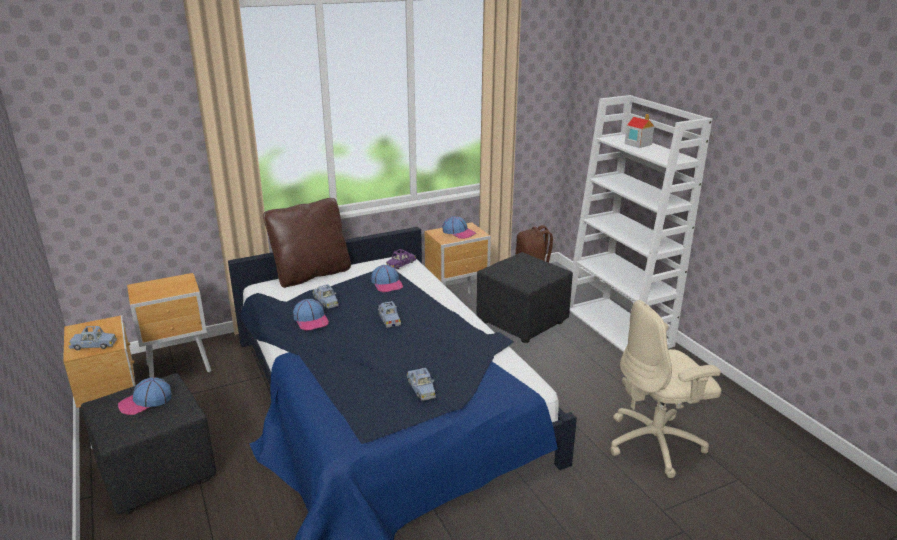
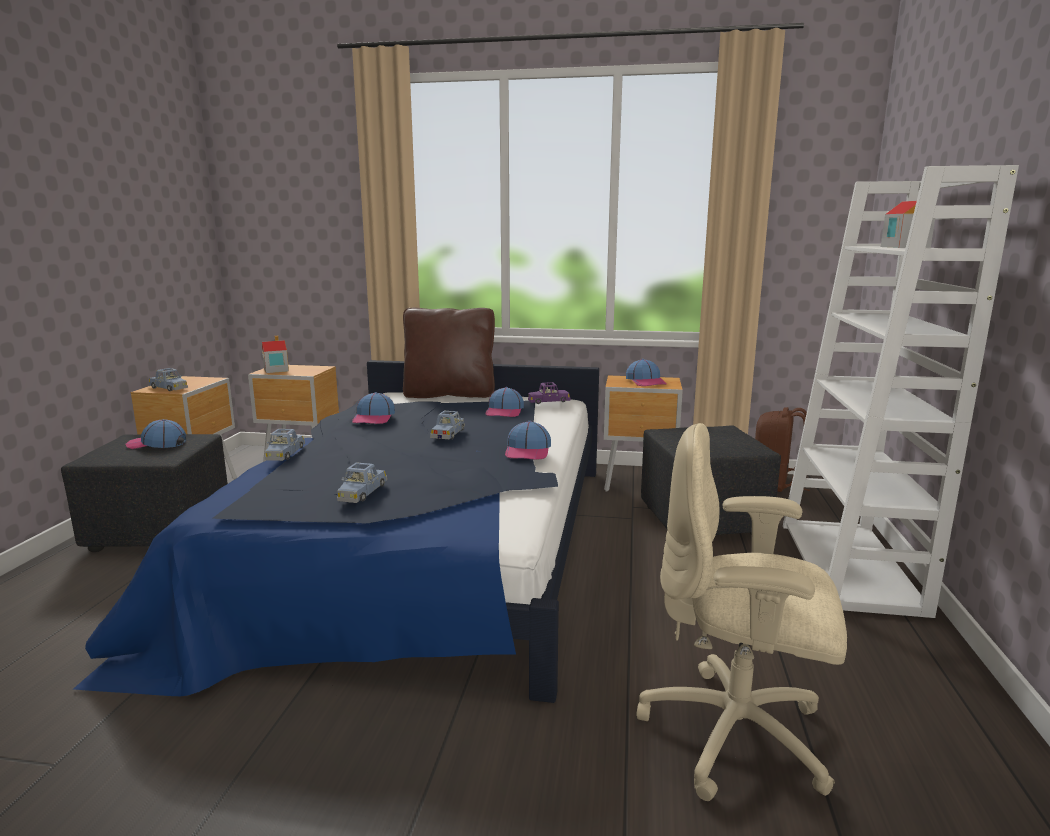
camera: 35 degrees right, 10 degrees down
(147, 292) = (275, 370): none -> toy house
(326, 301) = (416, 410): blue toy car -> blue toy car (285, 454)
(460, 318) = (528, 451): none -> cap

